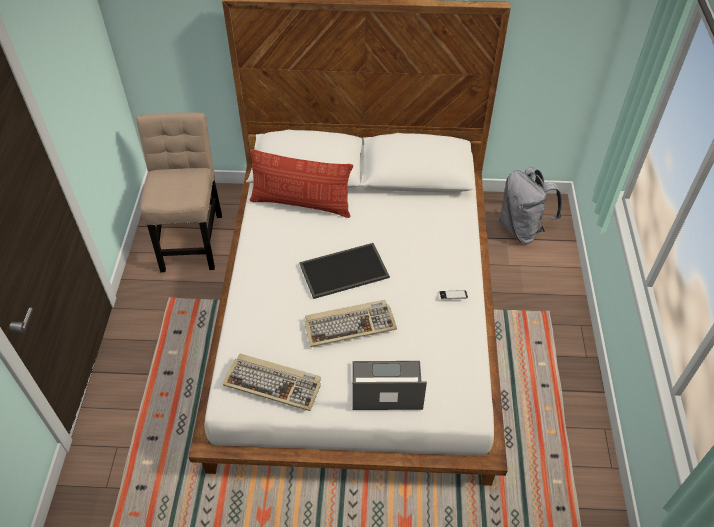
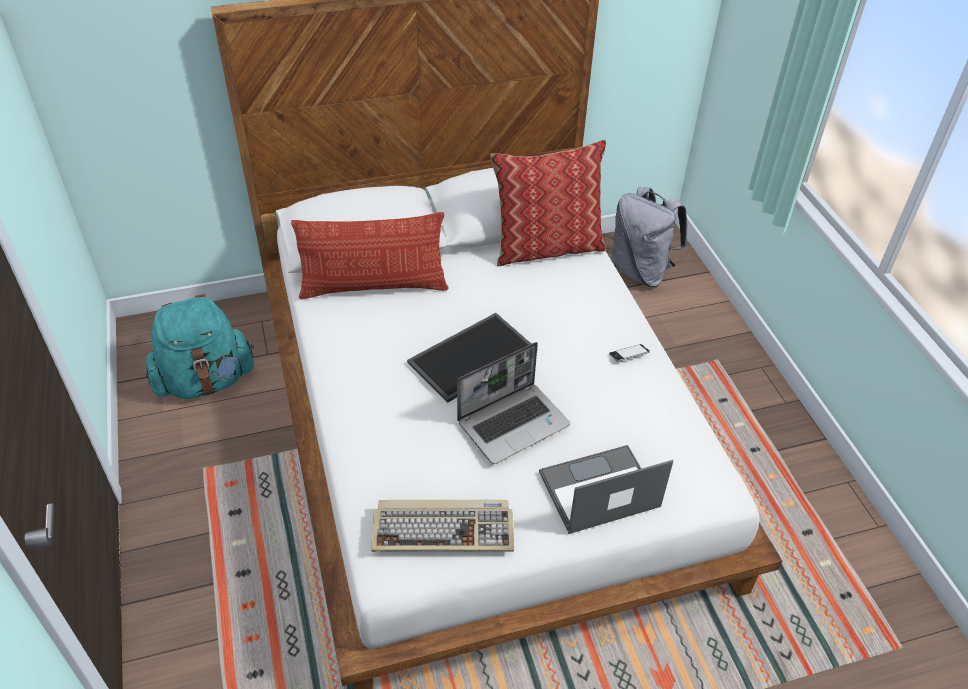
camera: 20 degrees left, 5 degrees down
(191, 238) = (206, 381): beige chair -> turquoise backpack
(350, 324) = (513, 423): keyboard -> laptop
(433, 201) = (546, 247): none -> pillow

